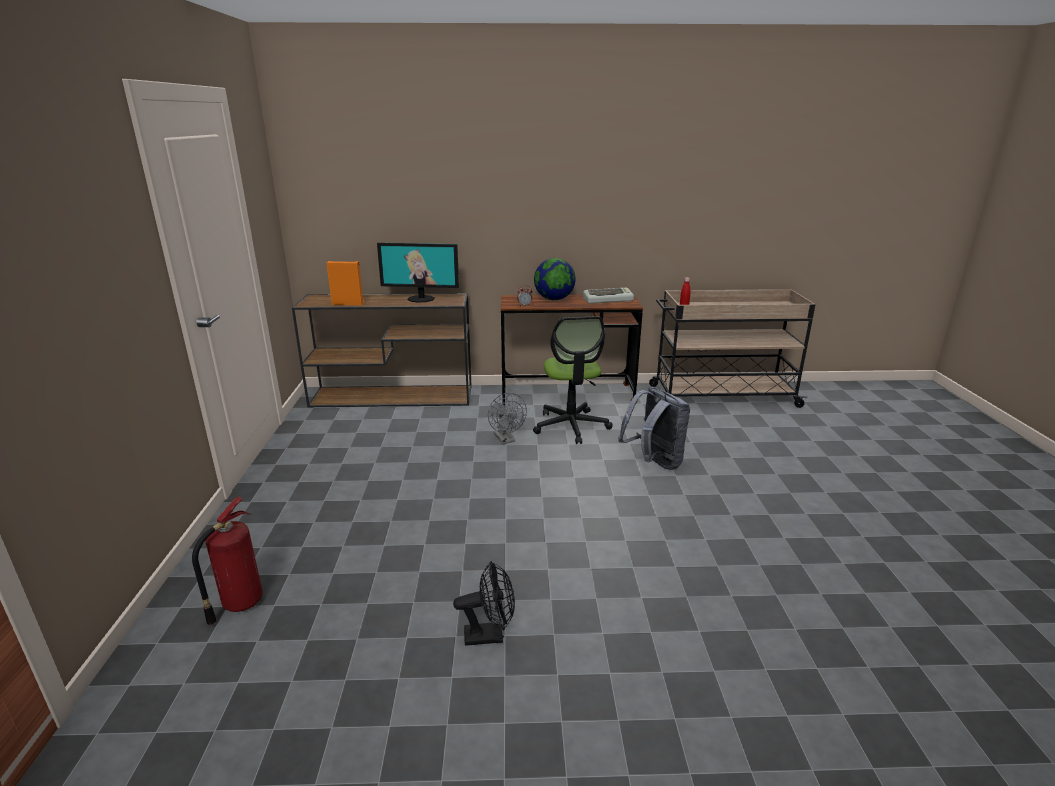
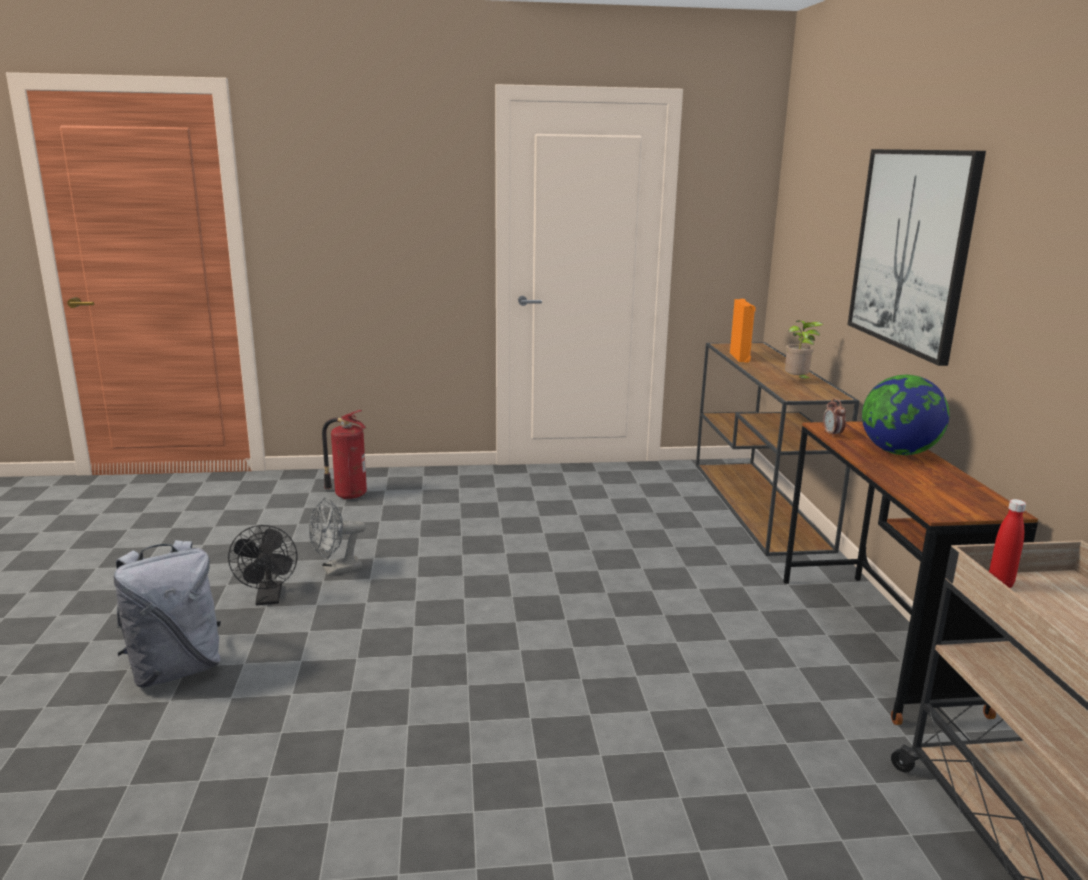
camera: 85 degrees right, 5 degrees down
(421, 298) = (797, 381): monitor -> potted plant
(493, 196) = (911, 250): none -> picture
(506, 440) = (667, 590): grey fan -> grey fan (336, 570)
(571, 426) = (743, 645): office chair -> none
(608, 299) = (952, 493): keyboard -> none
(654, 463) = (640, 732): grey backpack -> grey backpack (176, 669)

